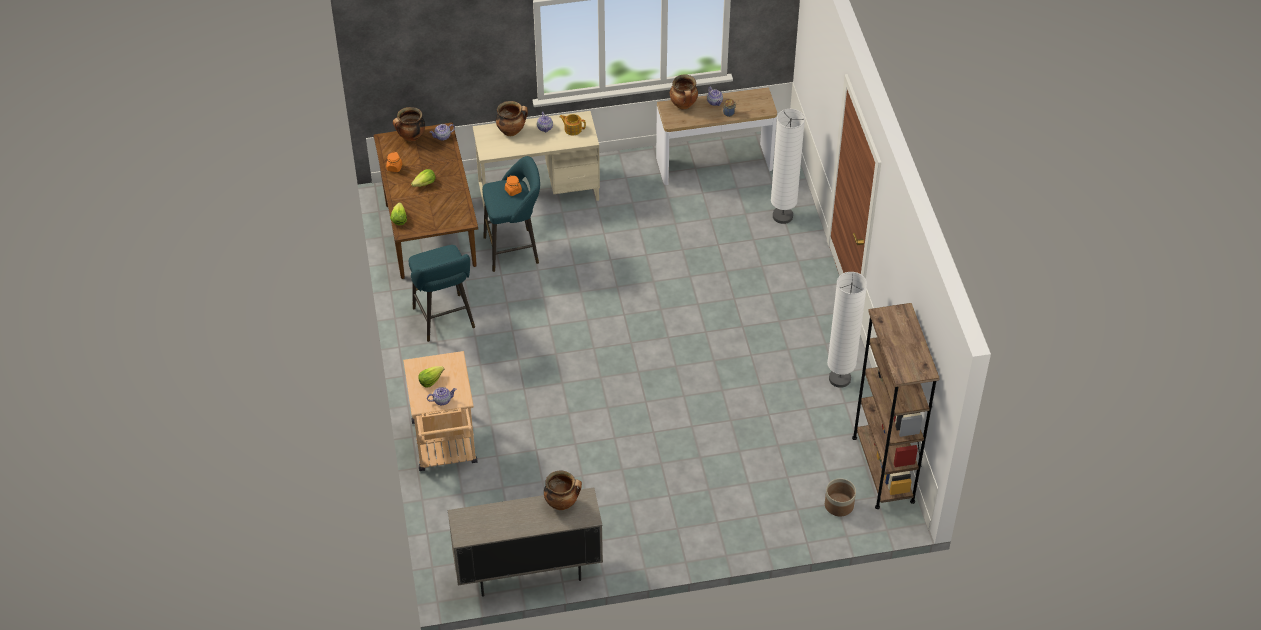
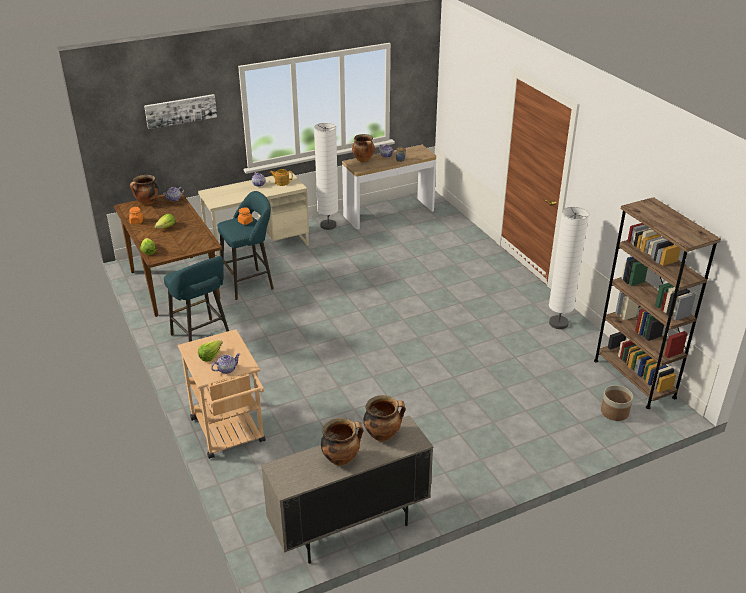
camera: 15 degrees left, 15 degrees down
(460, 43) = (181, 110): none -> picture
(512, 131) = (232, 189): cooking pot -> cooking pot (341, 458)
(782, 216) = (455, 234): white floor lamp -> white floor lamp (328, 226)

